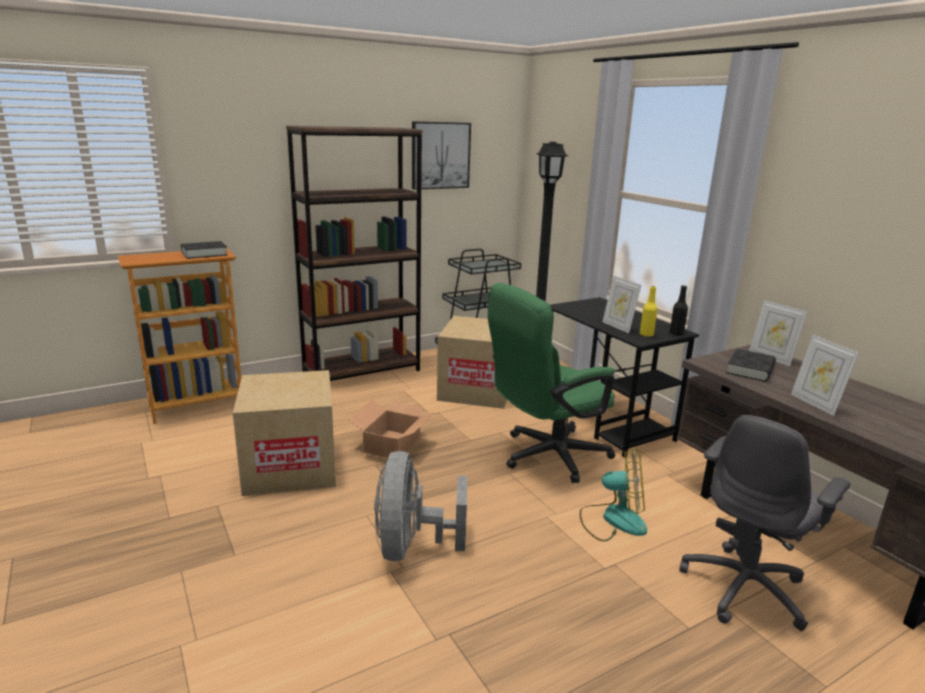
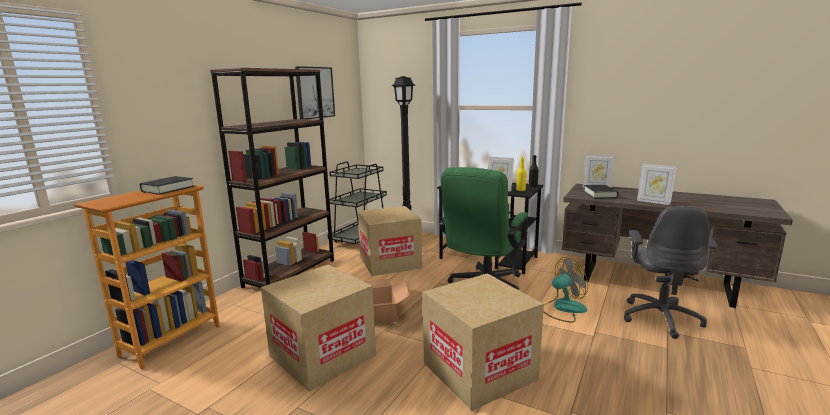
camera: 30 degrees left, 5 degrees down
(411, 546) = (479, 371): grey fan -> cardboard box

